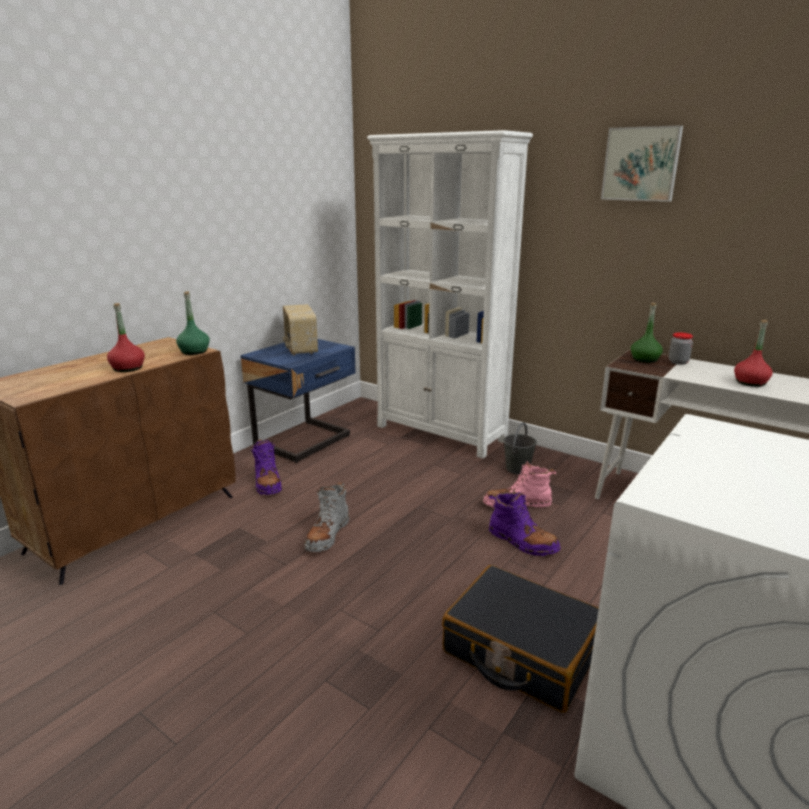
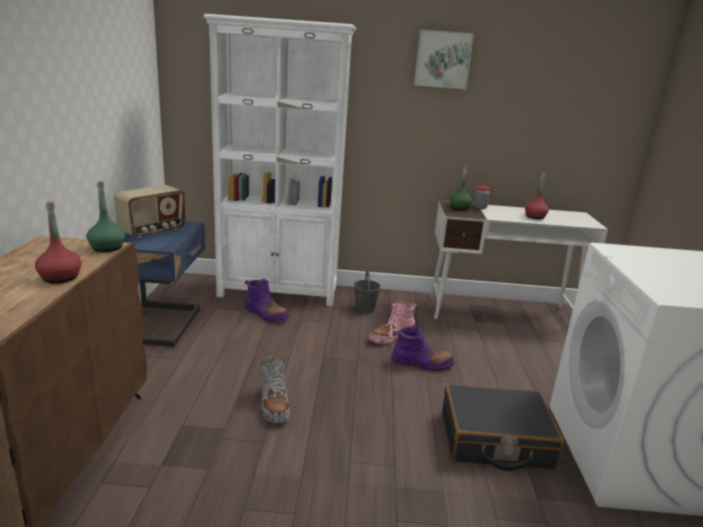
camera: 35 degrees left, 0 degrees up
(267, 483) = (164, 374): purple boot -> purple boot (266, 314)
(300, 349) = (153, 231): radio -> radio turned 90 degrees counterclockwise

